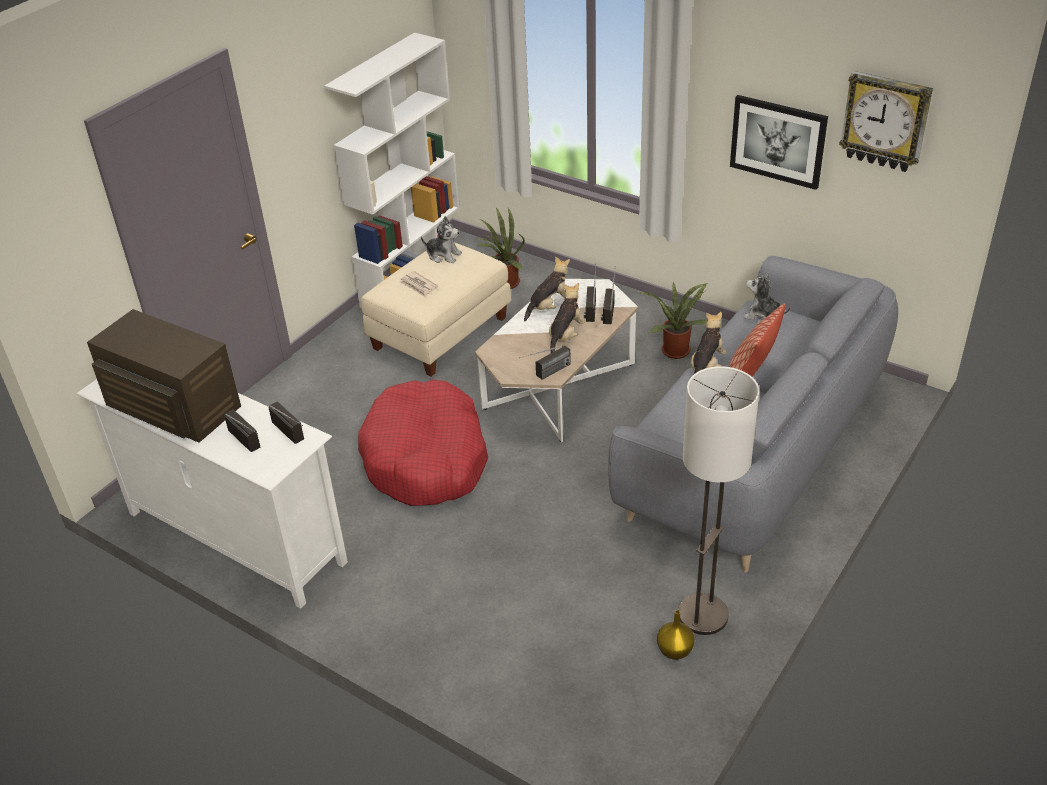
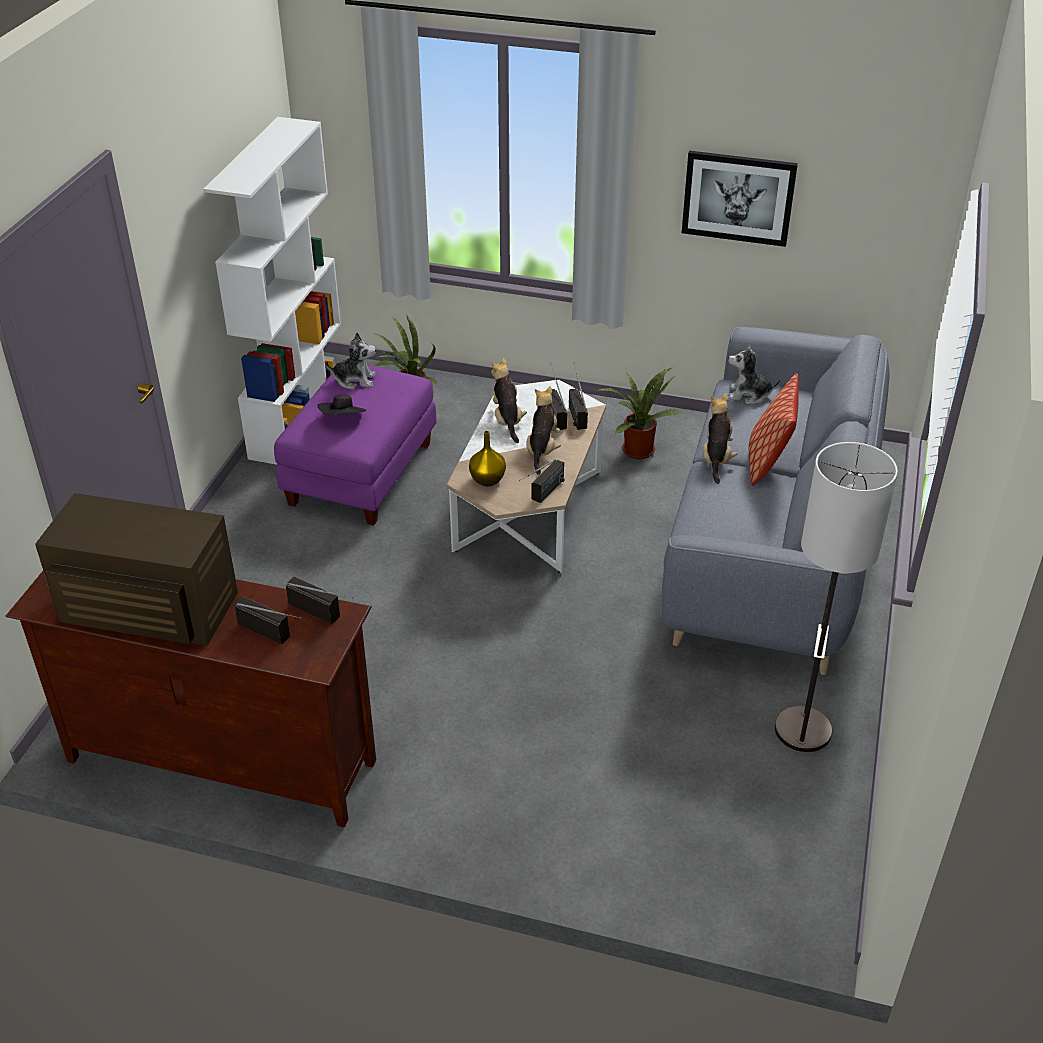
camera: 20 degrees left, 0 degrees up
(234, 538) = (220, 762): white tv stand -> brown tv stand
(418, 285) = (343, 419): newspaper -> black hat
(426, 458) = (413, 620): red dog bed -> none
(440, 332) = (360, 473): beige ottoman -> purple ottoman
(549, 307) = (507, 420): plush toy -> plush toy turned 45 degrees counterclockwise
(674, 650) = (791, 775): yellow vase -> yellow vase (486, 480)
(885, 121) = (864, 161): wall clock -> none

